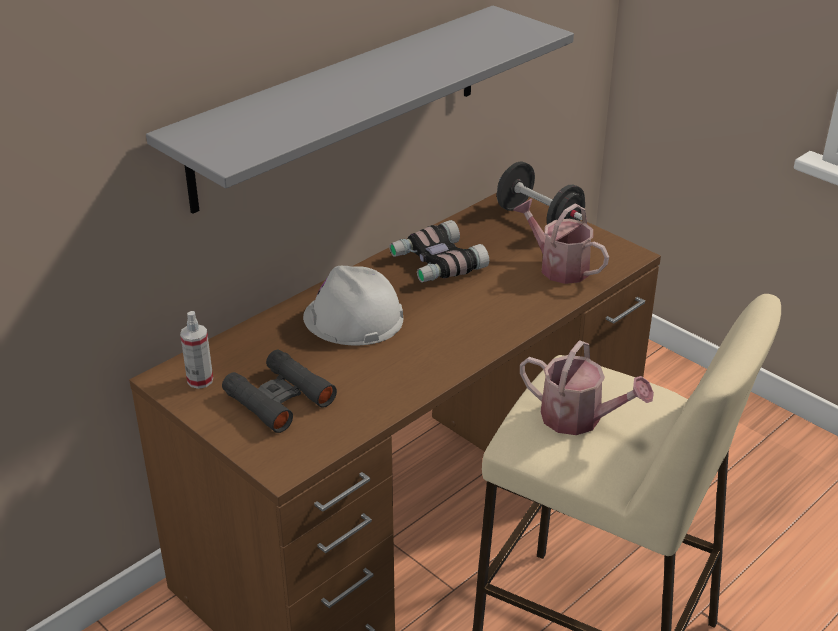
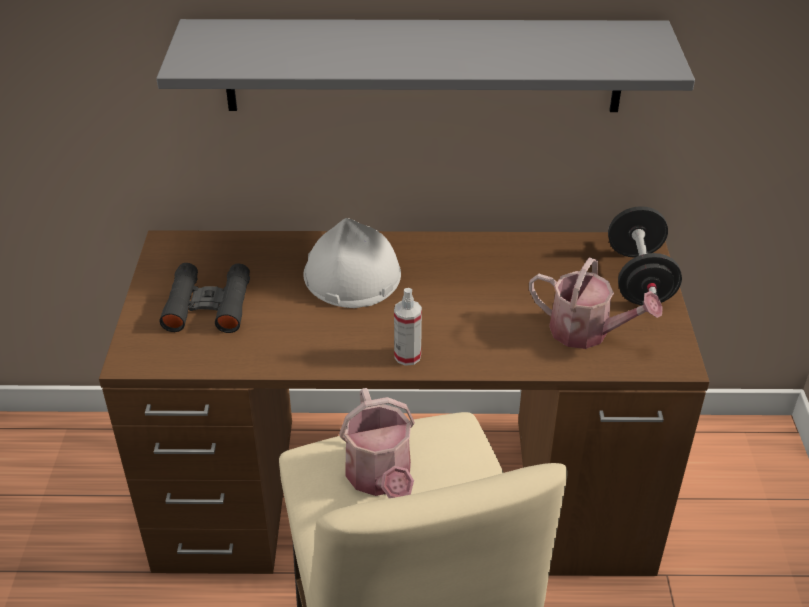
camera: 45 degrees right, 5 degrees up
(200, 380) = (184, 258): spray bottle -> spray bottle (407, 356)
(436, 263) = (485, 267): binoculars -> none
(558, 267) = (587, 332): watering can -> watering can turned 120 degrees clockwise

